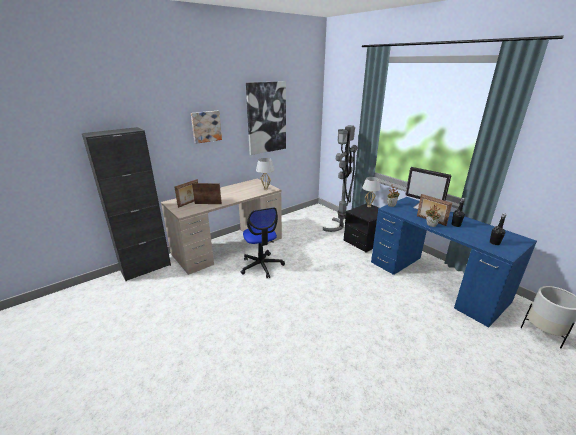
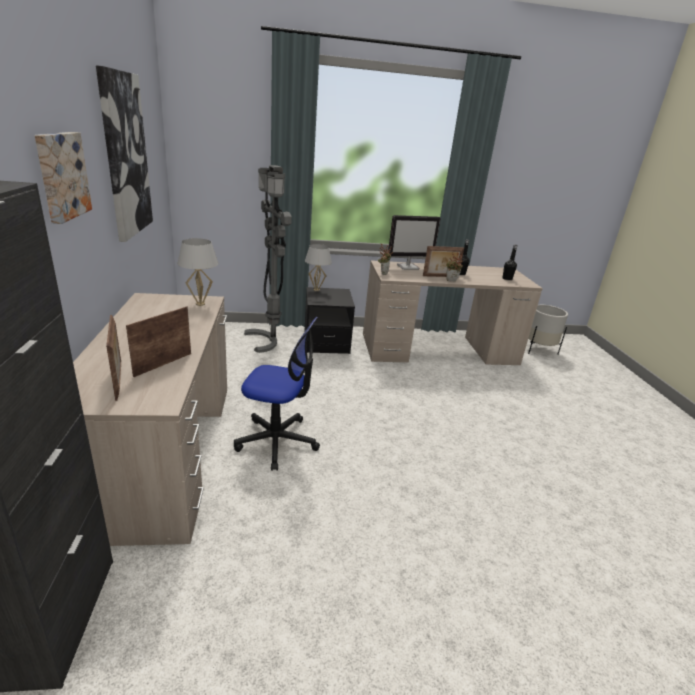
camera: 60 degrees left, 0 degrees up
(435, 280) = (439, 349): blue desk -> beige desk

